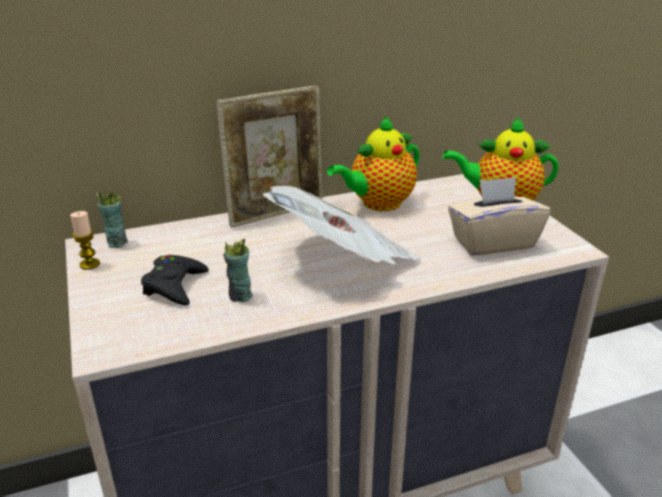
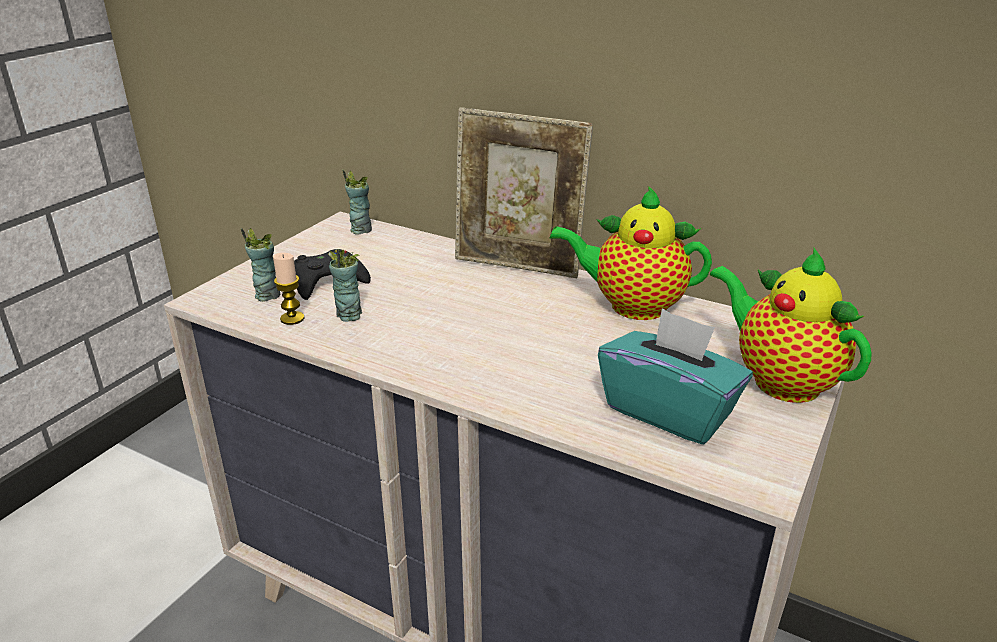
camera: 50 degrees right, 0 degrees up
(89, 264) = (315, 236): candle -> candle (292, 318)
(149, 319) = (267, 295): none -> cup
(343, 260) = (481, 336): newspaper -> none
(492, 242) = (669, 411): beige tissue box -> turquoise tissue box

